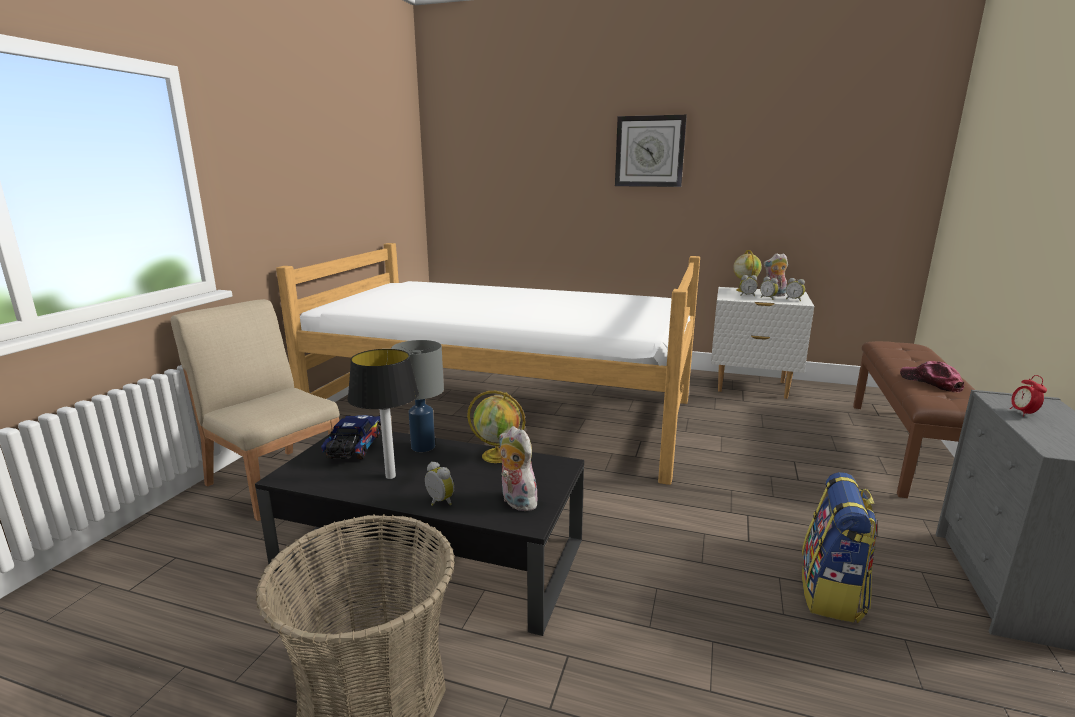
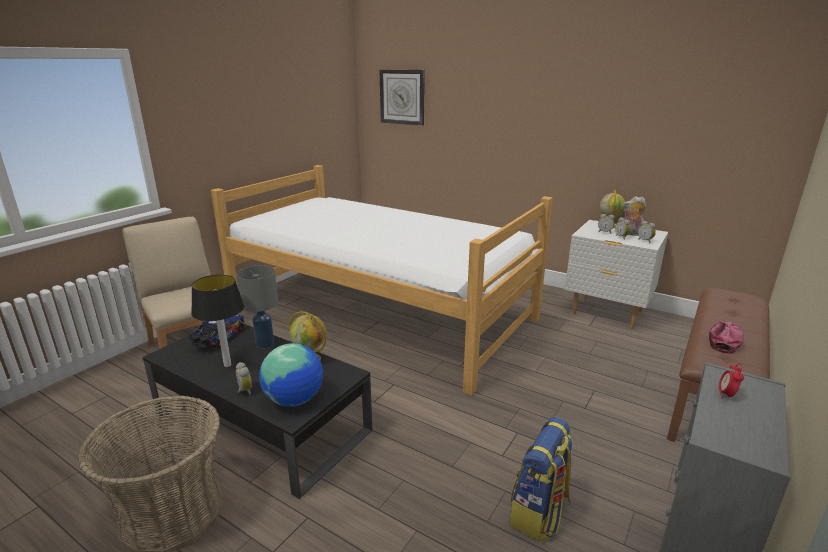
camera: 15 degrees right, 5 degrees up
(516, 502) = (295, 400): plush toy -> globe
(649, 151) = (535, 94): wall clock -> wall clock (402, 97)
(931, 382) = (724, 341): cap -> cap turned 45 degrees clockwise

